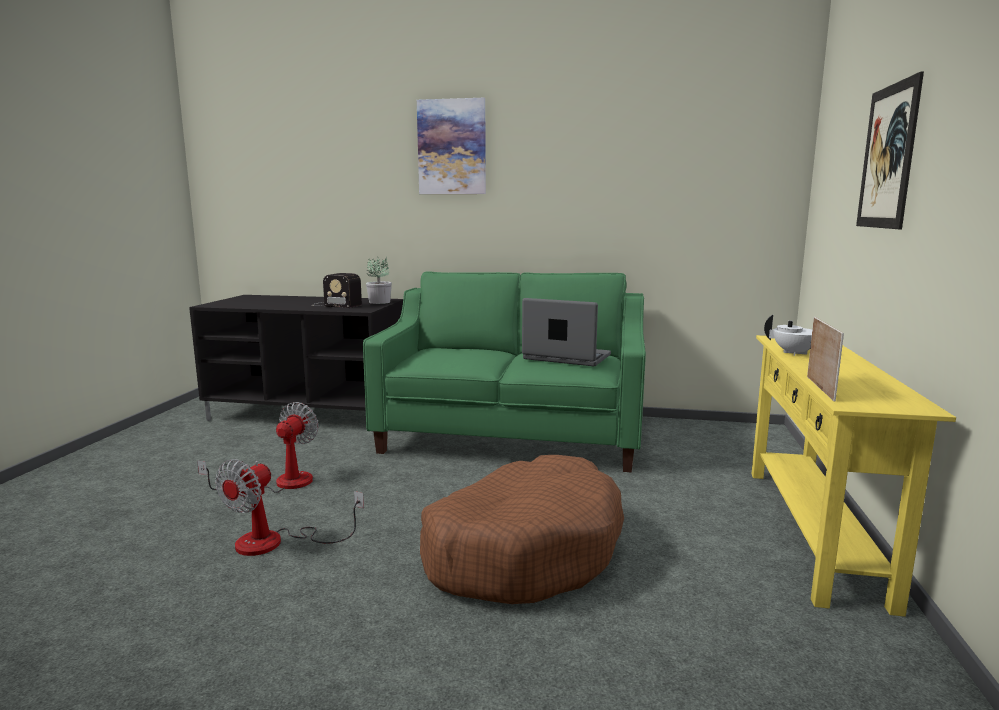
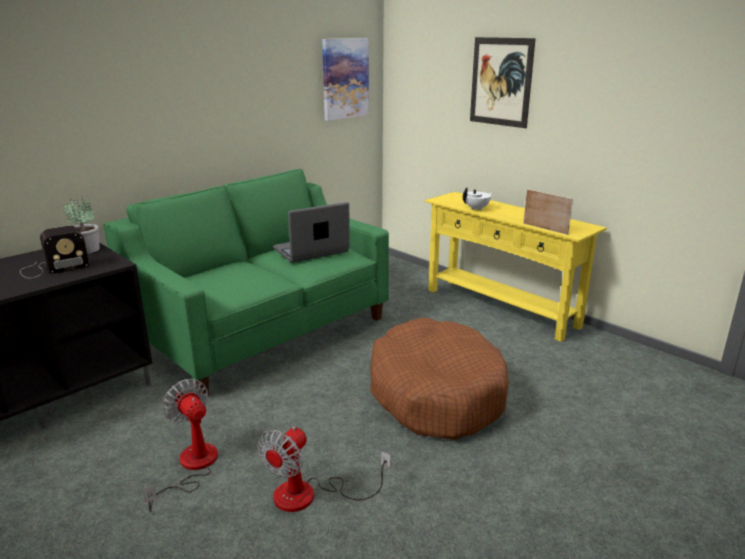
camera: 55 degrees left, 10 degrees up
(276, 542) = (309, 495): fan -> fan turned 60 degrees clockwise
(452, 147) = (117, 61): picture -> picture (345, 78)

